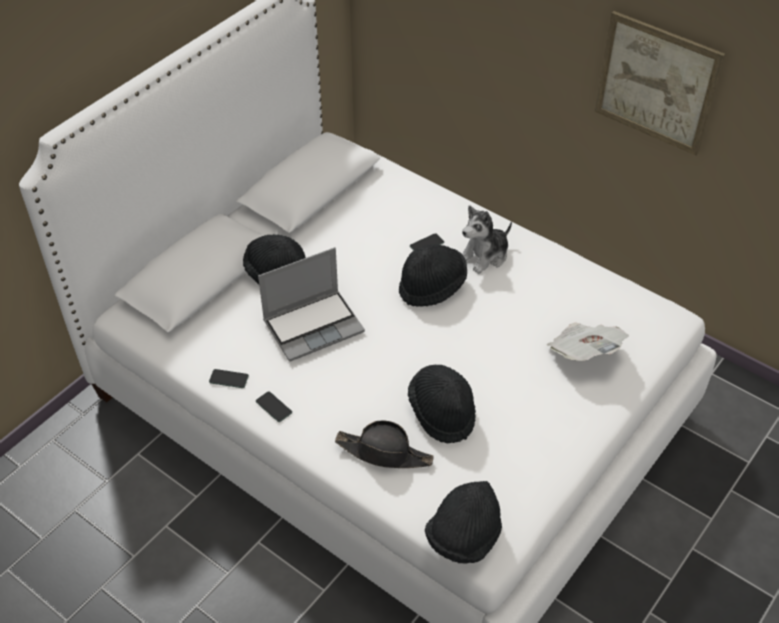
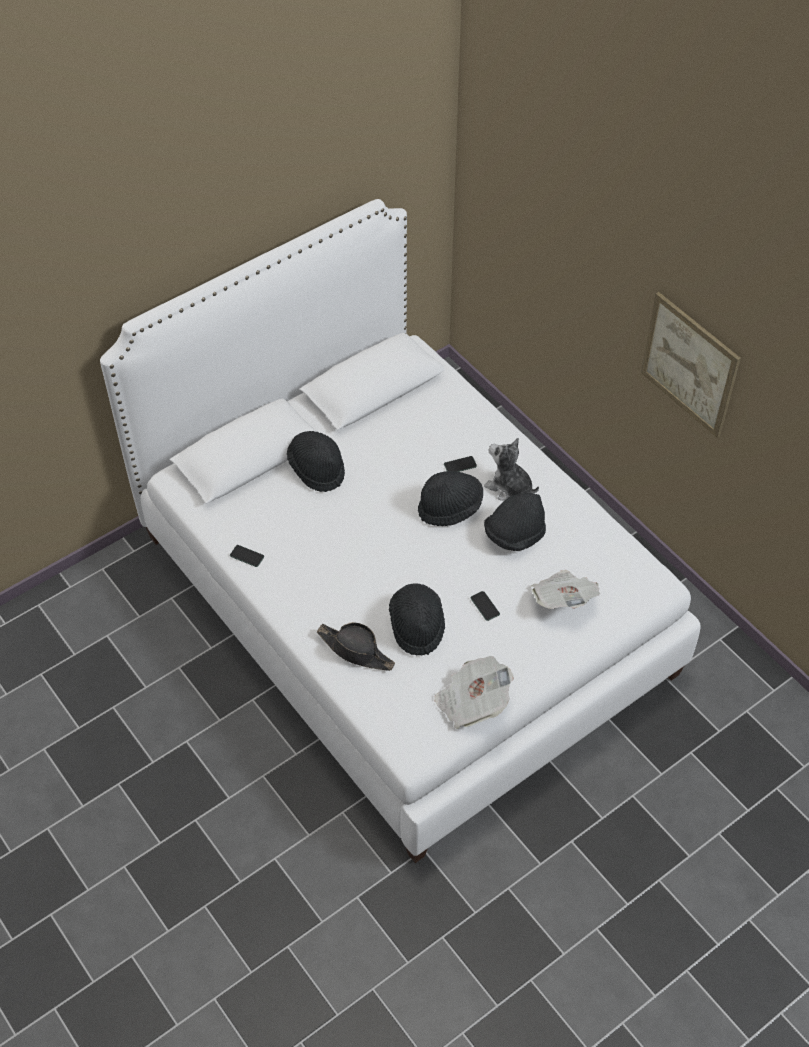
camera: 15 degrees right, 5 degrees up
(273, 407) = (277, 589): phone -> phone (485, 606)
(314, 325) = (334, 523): laptop -> none
(464, 537) = (397, 736): black hat -> black hat (514, 535)
(485, 256) = (509, 488): plush toy -> plush toy turned 60 degrees clockwise
(532, 480) = (472, 702): none -> newspaper

